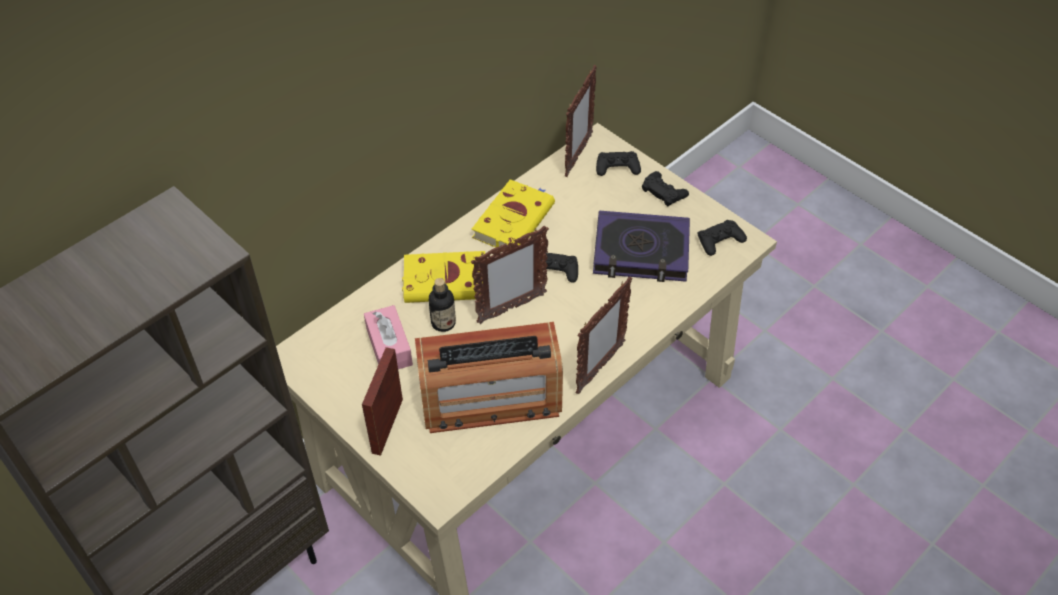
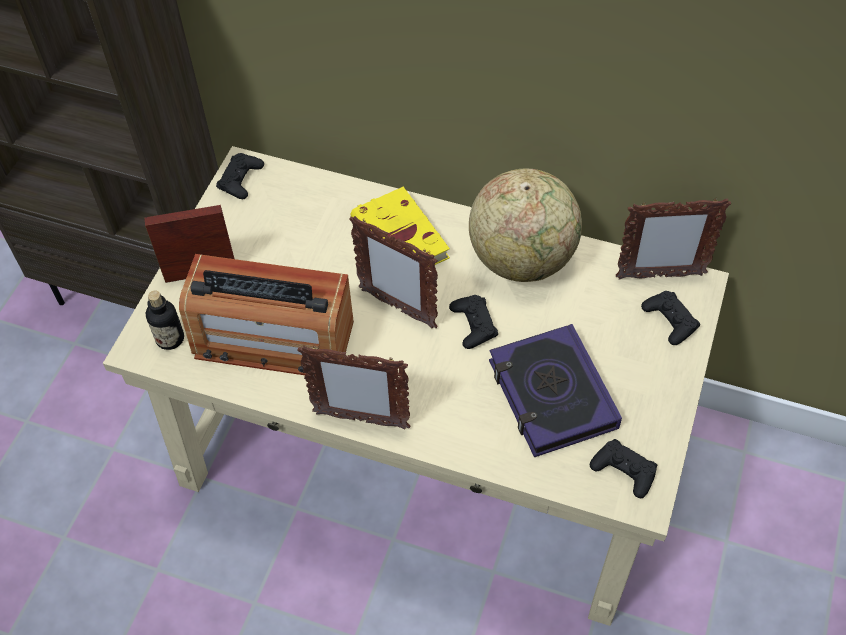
camera: 65 degrees right, 5 degrees up
(389, 347) = (293, 231): pink tissue box -> none
(443, 323) = (346, 260): bottle -> bottle (170, 338)
(490, 398) = (273, 339): radio -> radio turned 45 degrees counterclockwise
(514, 219) = (522, 259): yellow book -> globe
(663, 192) = (663, 382): black game controller -> black game controller (241, 179)

